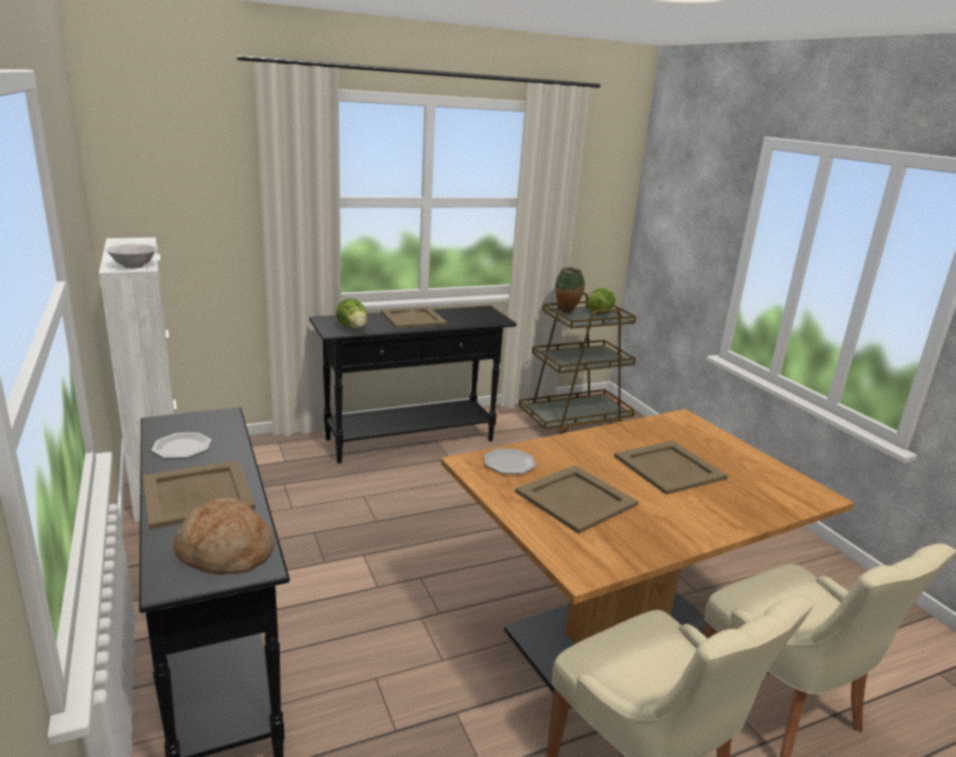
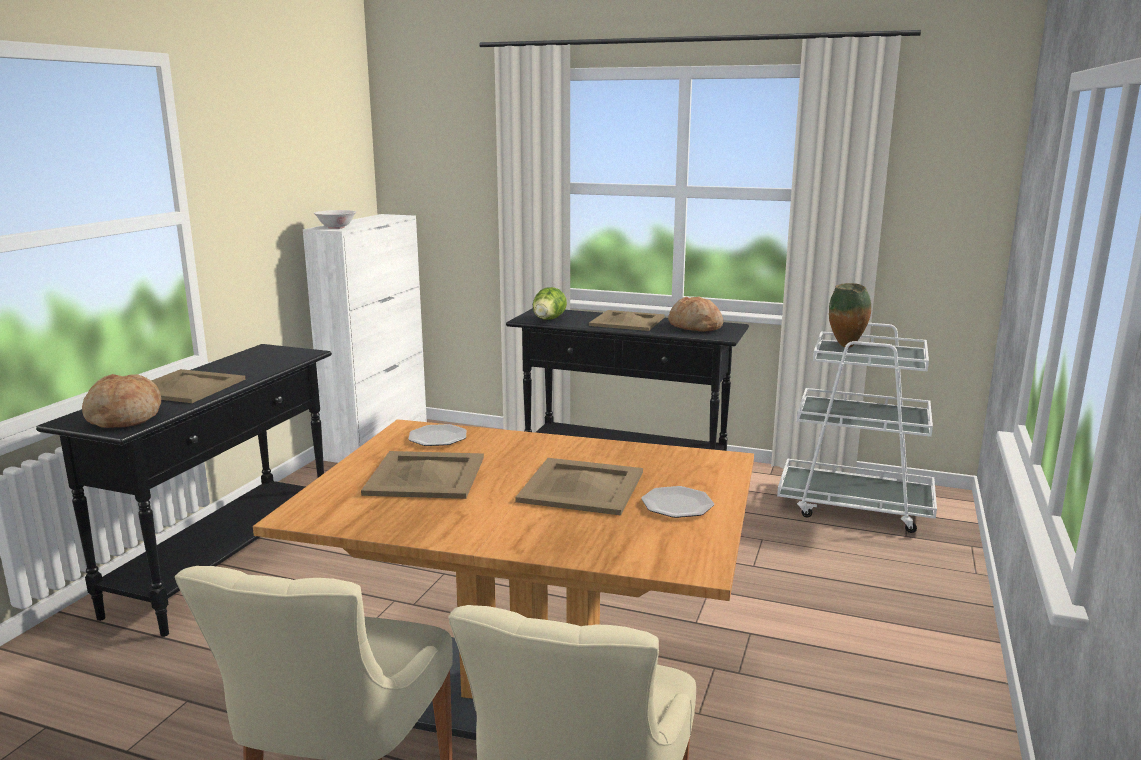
camera: 45 degrees right, 5 degrees down
(182, 448) = (239, 363): plate -> plate (677, 505)
(467, 314) = (695, 327): none -> bread
(575, 421) = (855, 506): brown cart -> white cart
(600, 312) = (898, 353): lettuce -> none

